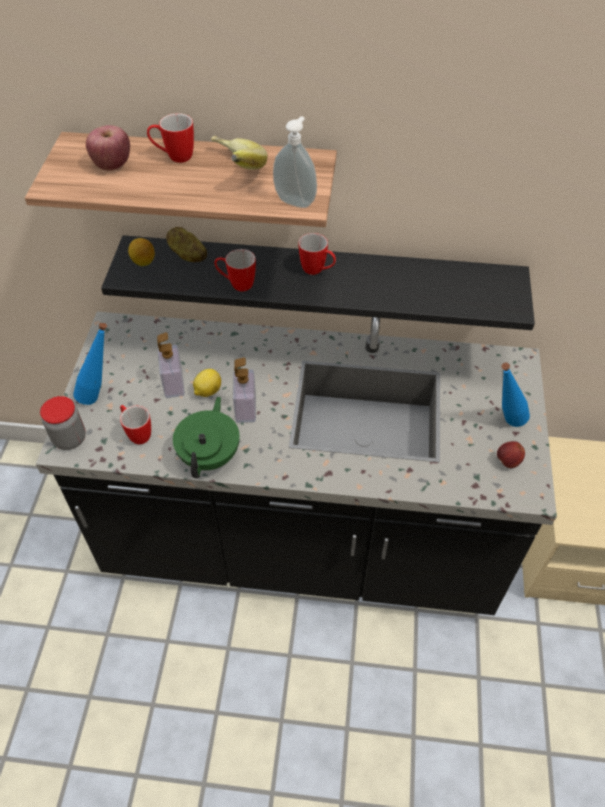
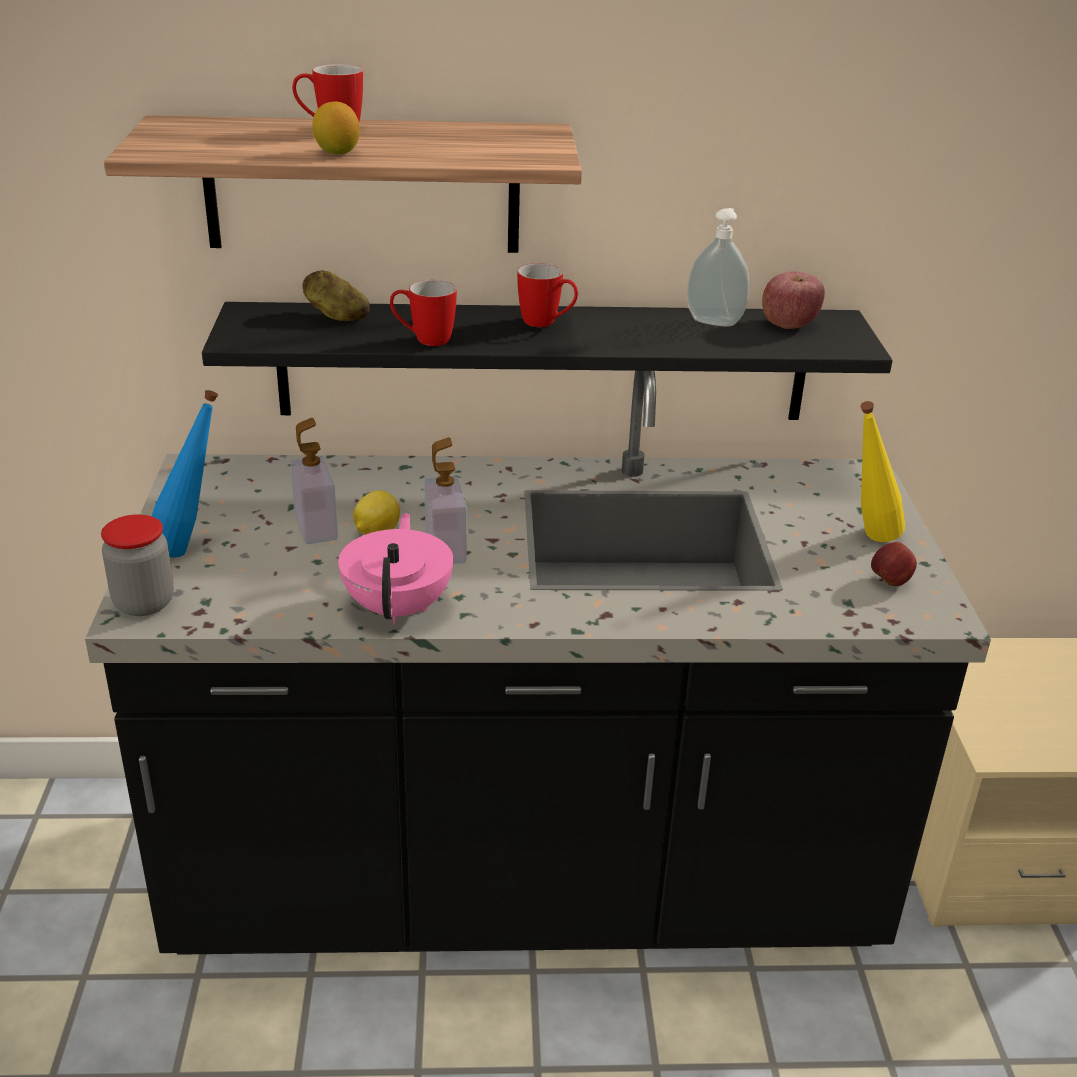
camera: 10 degrees left, 20 degrees down
(112, 165) = (236, 136): apple -> apple (788, 324)
(137, 433) = (264, 589): mug -> none
(143, 262) = (266, 324): lemon -> lemon (337, 152)
(210, 455) = (399, 607): green teapot -> pink teapot
(234, 170) = (427, 138): banana -> none
(296, 201) = (530, 157): soap dispenser -> soap dispenser (715, 321)
(503, 423) = (866, 540): blue bottle -> yellow bottle

